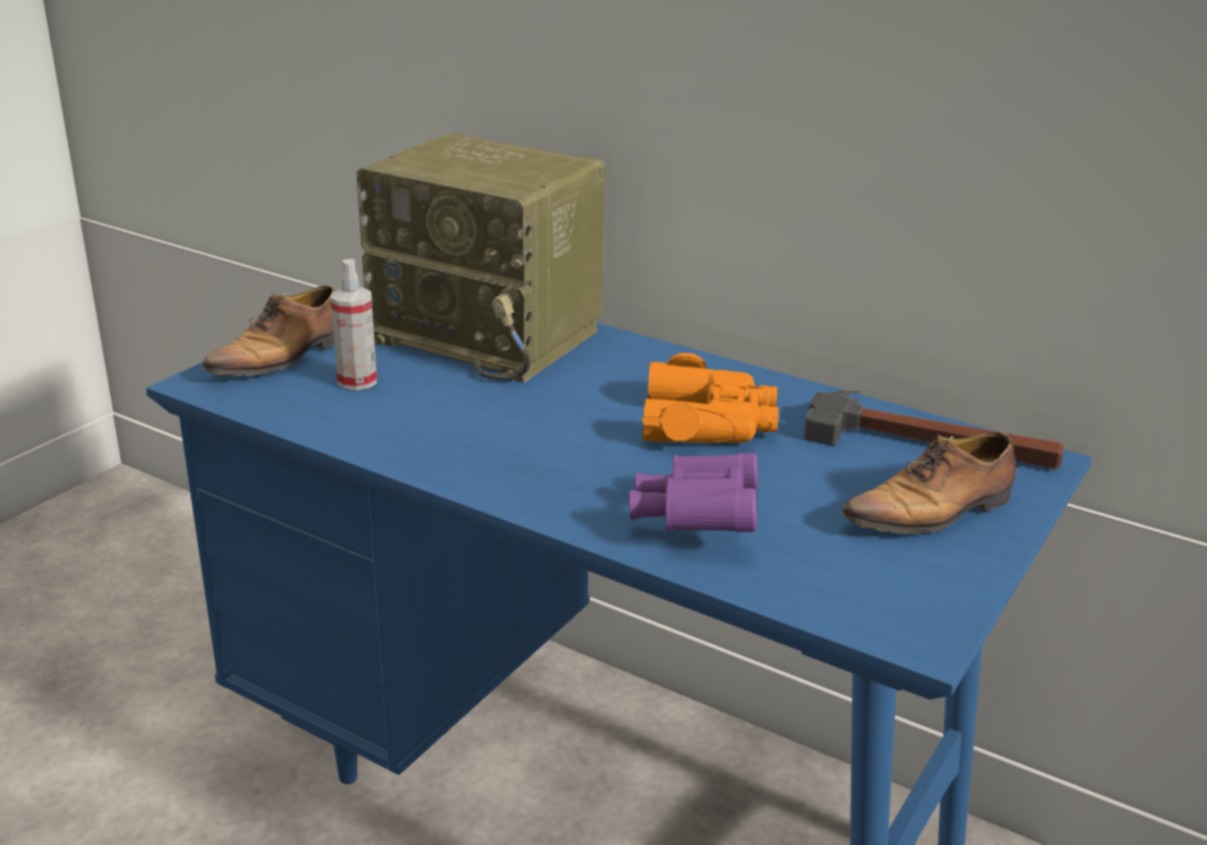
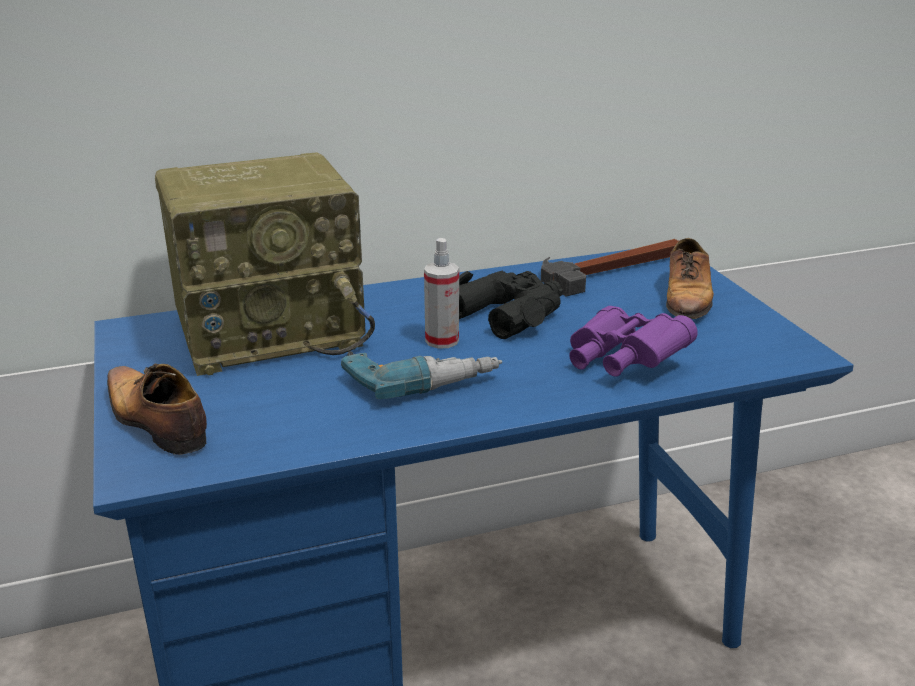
camera: 50 degrees left, 0 degrees up
(282, 357) = (156, 421): shoe -> shoe turned 150 degrees clockwise
(357, 381) = (255, 404): spray bottle -> spray bottle (442, 340)
(503, 430) = (421, 378): none -> power drill
(708, 423) = (508, 313): orange binoculars -> black binoculars

